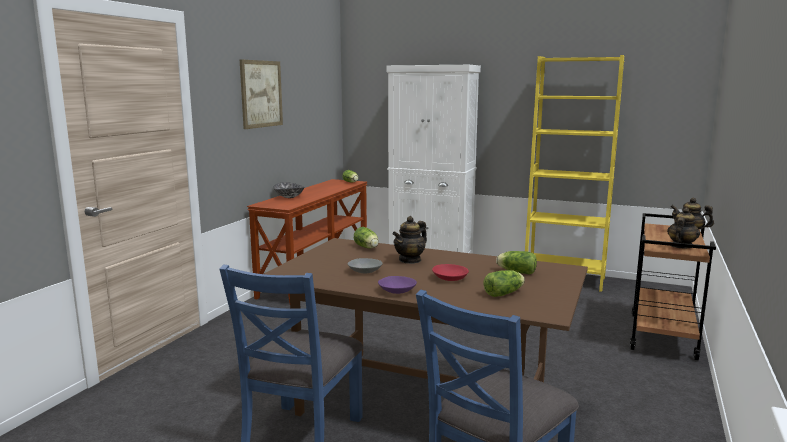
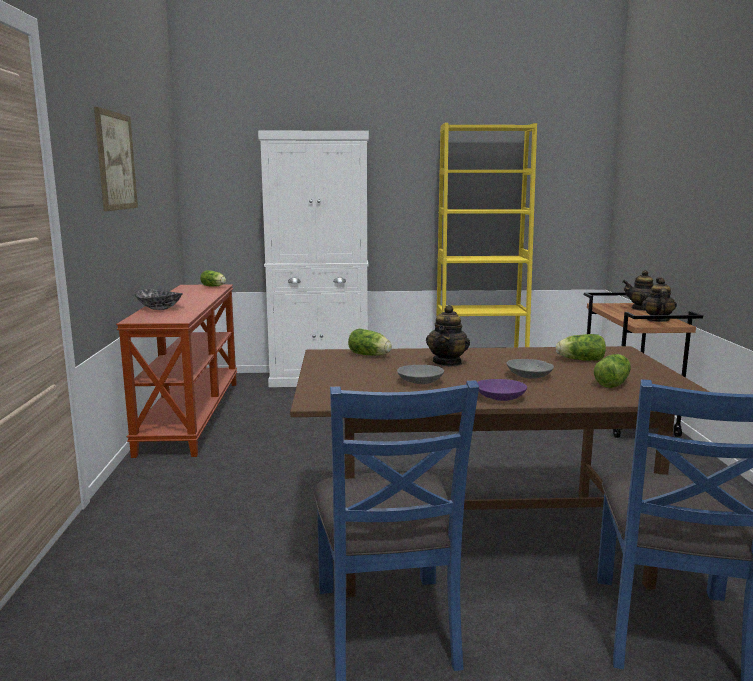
camera: 25 degrees left, 0 degrees up
(450, 278) = (530, 376): red bowl -> grey bowl

